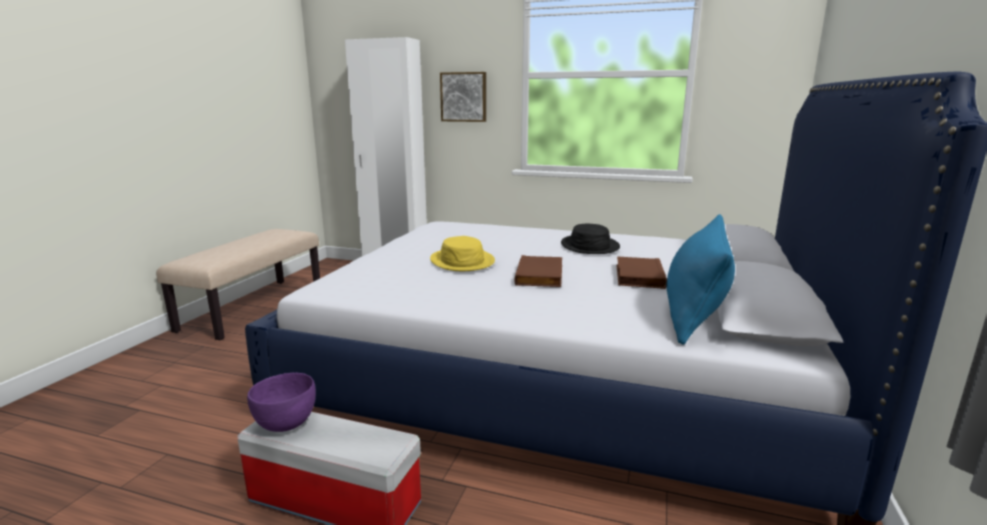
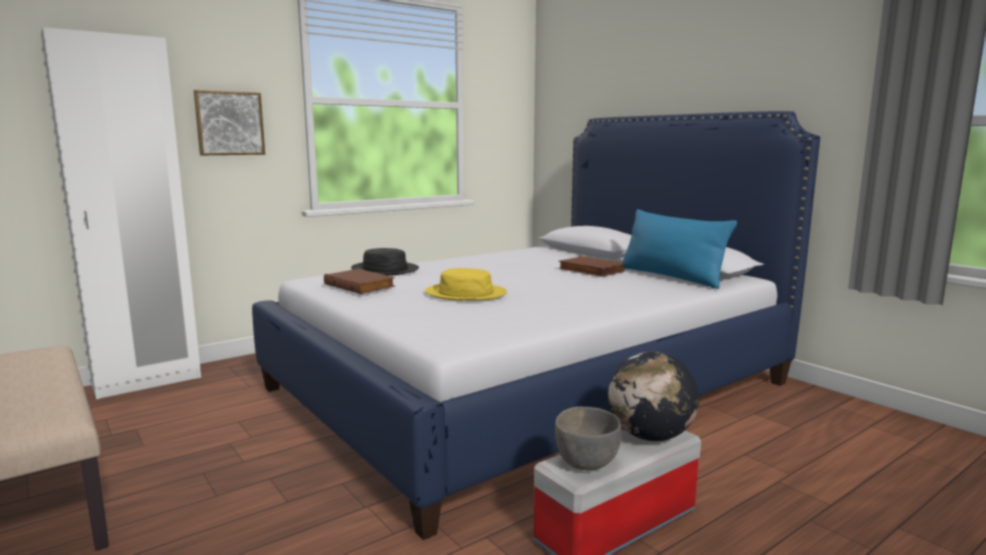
camera: 55 degrees left, 5 degrees down
(286, 424) = (586, 463): purple bowl -> grey bowl
(364, 441) = (650, 436): none -> globe
(541, 275) = (549, 284): brown book -> brown book (361, 285)
(589, 246) = (501, 263): black hat -> black hat (384, 270)

